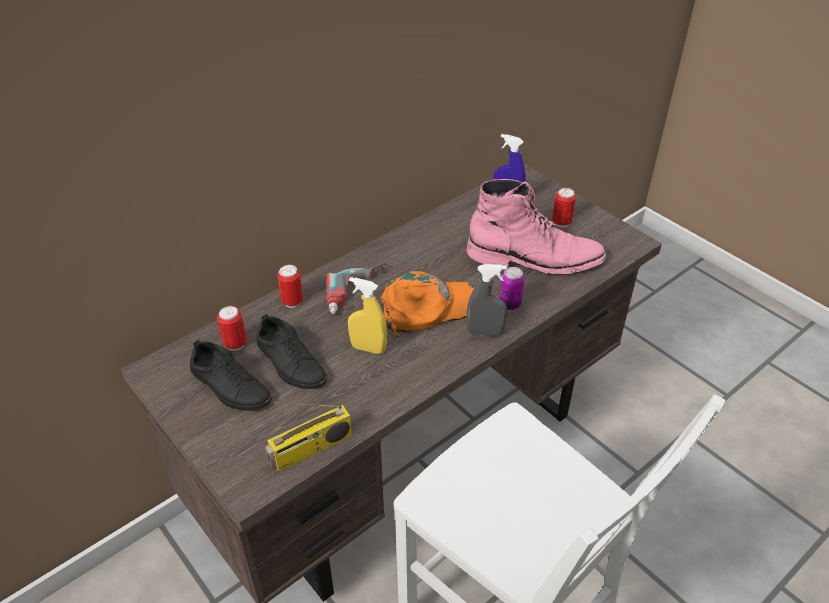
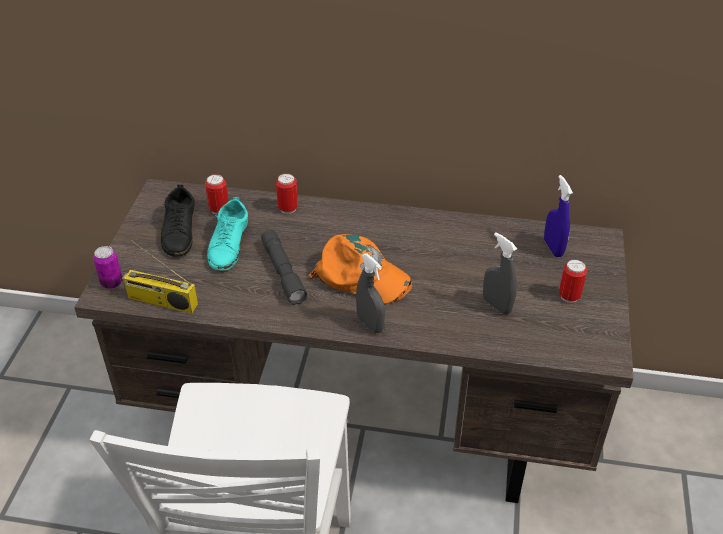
camera: 50 degrees right, 0 degrees up
(290, 362) = (229, 244): black shoe -> turquoise shoe
(359, 292) = (336, 233): power drill -> none
(368, 348) = (283, 272): yellow spray bottle -> grey flashlight
(510, 304) = (421, 320): can -> can (112, 283)
(535, 259) = (496, 305): pink boot -> grey spray bottle

